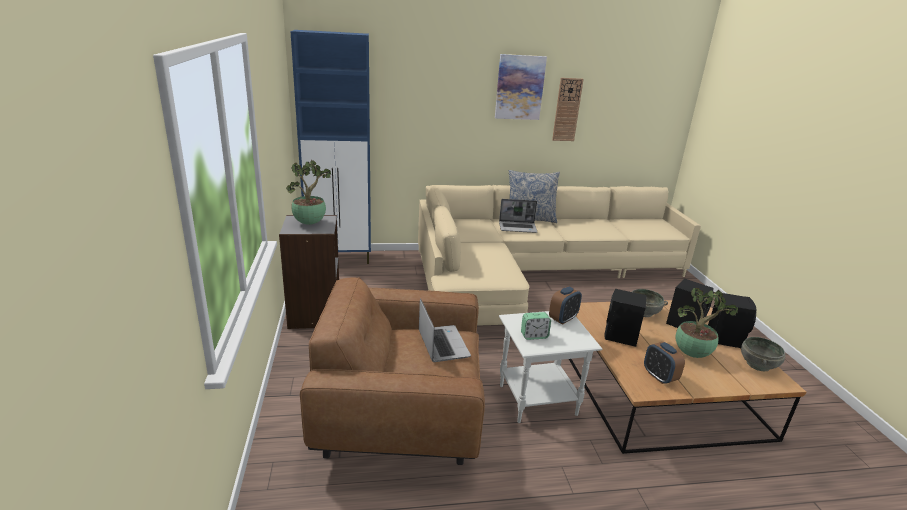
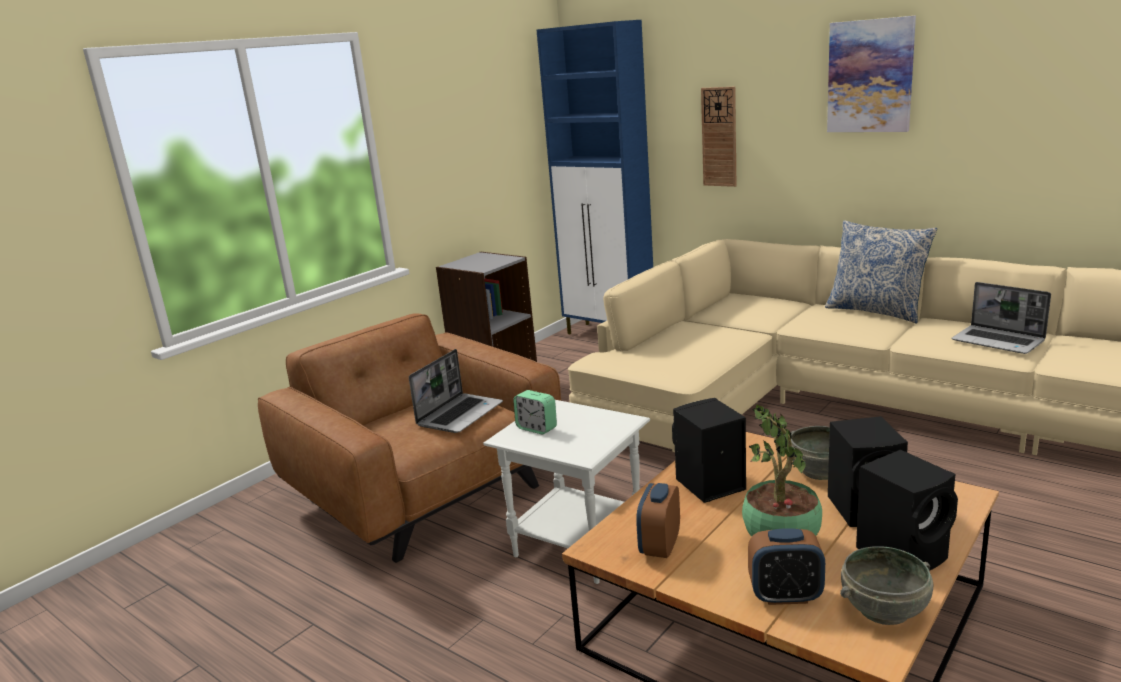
camera: 50 degrees right, 5 degrees down
(310, 223) = (484, 261): potted plant -> none
(518, 228) = (827, 319): laptop -> laptop (999, 341)
(563, 319) = (612, 423): alarm clock -> alarm clock (785, 596)
(567, 110) = (967, 111): wall clock -> wall clock (719, 137)

